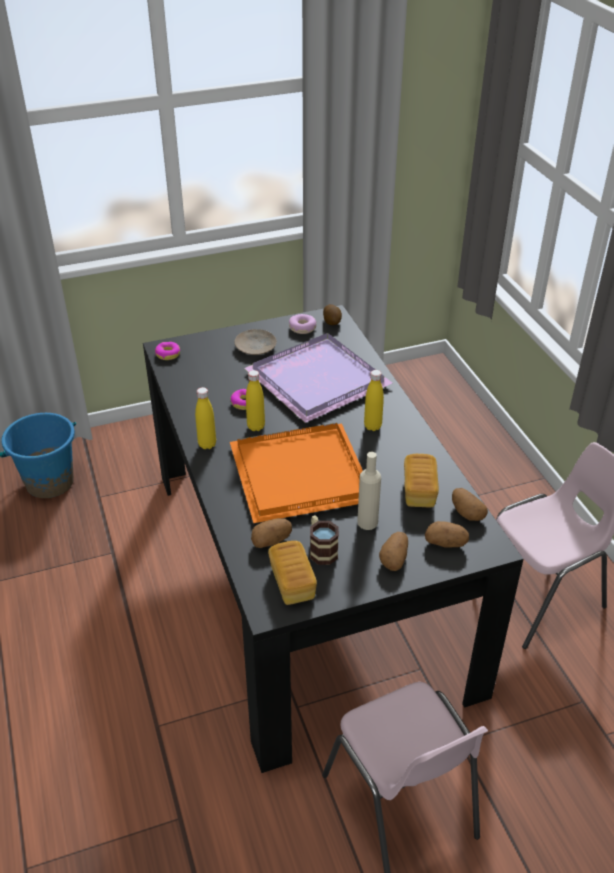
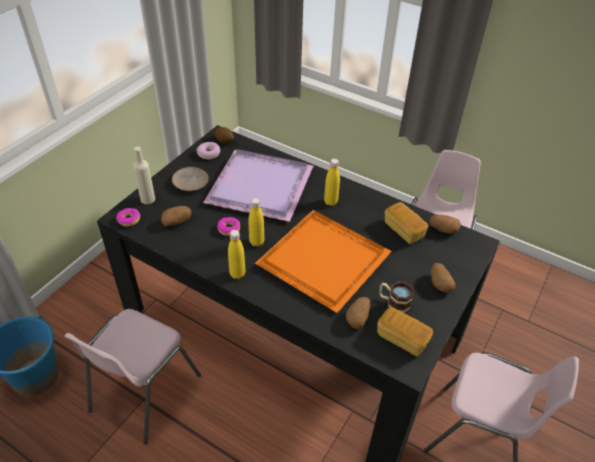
camera: 40 degrees left, 5 degrees up
(117, 547) = (143, 393): none -> pink chair
(367, 522) = (399, 269): beige bottle -> beige bottle (148, 199)
(446, 543) = (454, 255): potato -> potato (177, 222)

